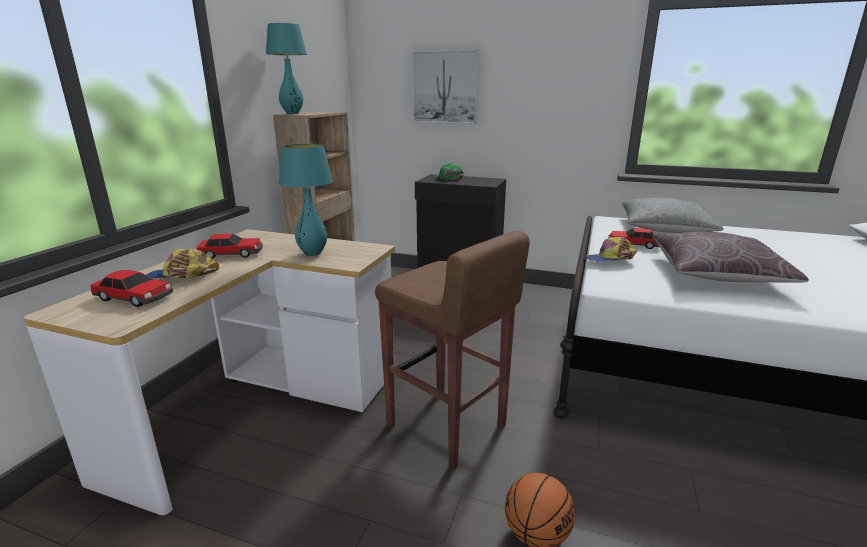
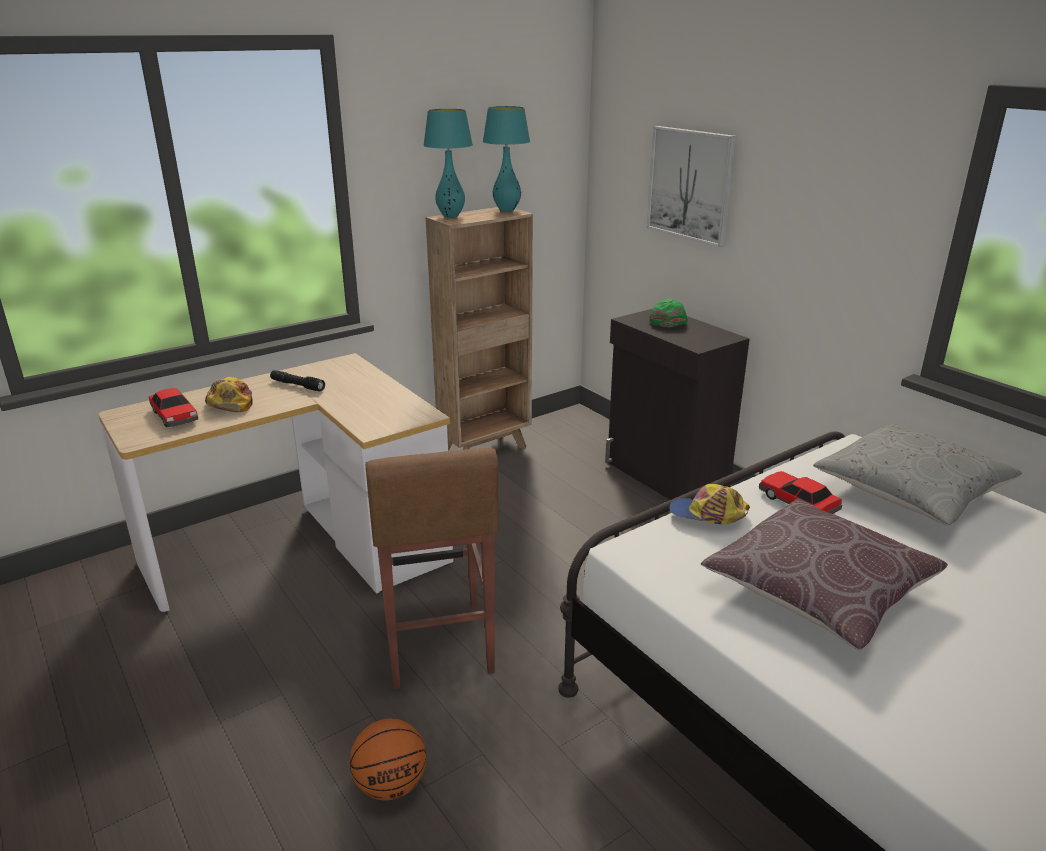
camera: 35 degrees right, 5 degrees up
(182, 276) = (230, 402): cap -> cap turned 45 degrees clockwise
(231, 254) = (297, 385): toy car -> black flashlight
(313, 253) = (360, 405): turquoise table lamp -> turquoise table lamp (507, 210)

